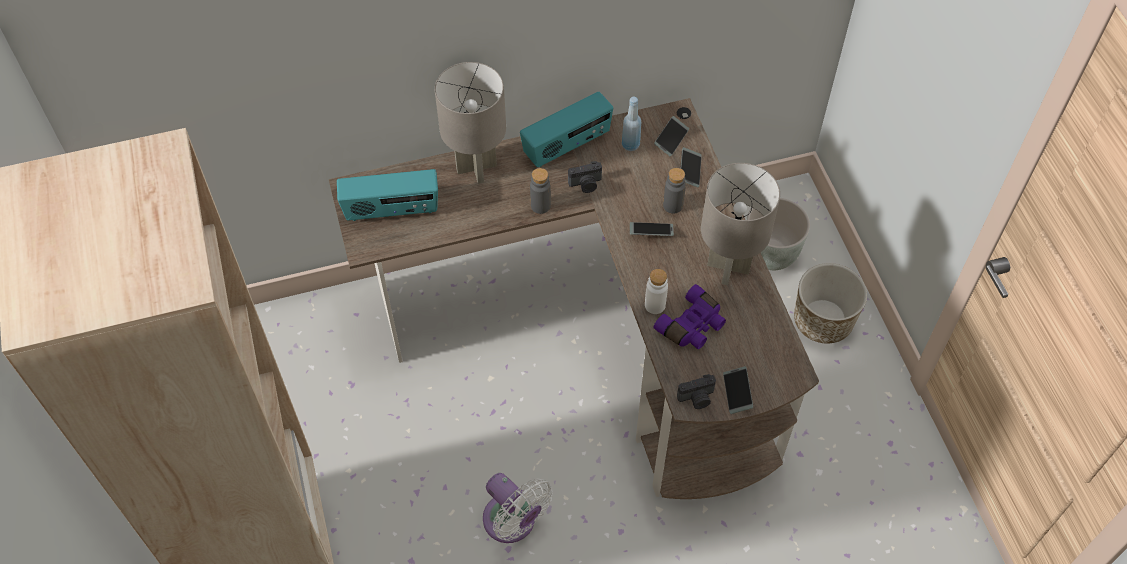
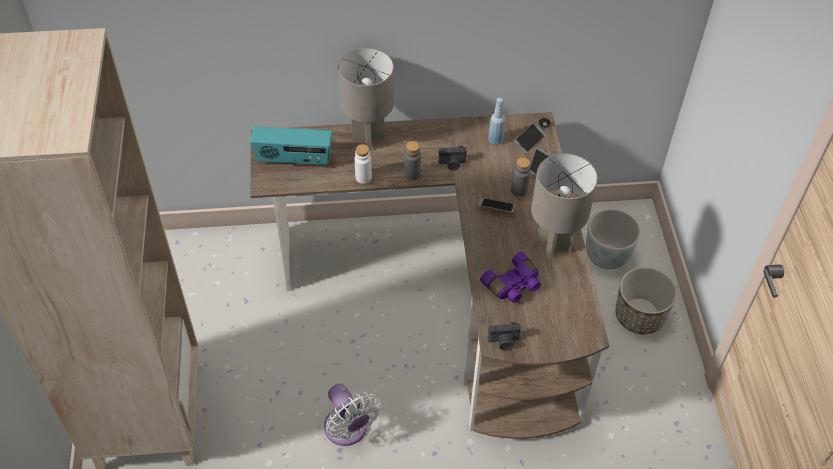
camera: 10 degrees right, 5 degrees down
(567, 146) = (444, 133): radio -> none
(655, 305) = (486, 264): white bottle -> white bottle (363, 177)
(737, 392) = (538, 342): phone -> none

